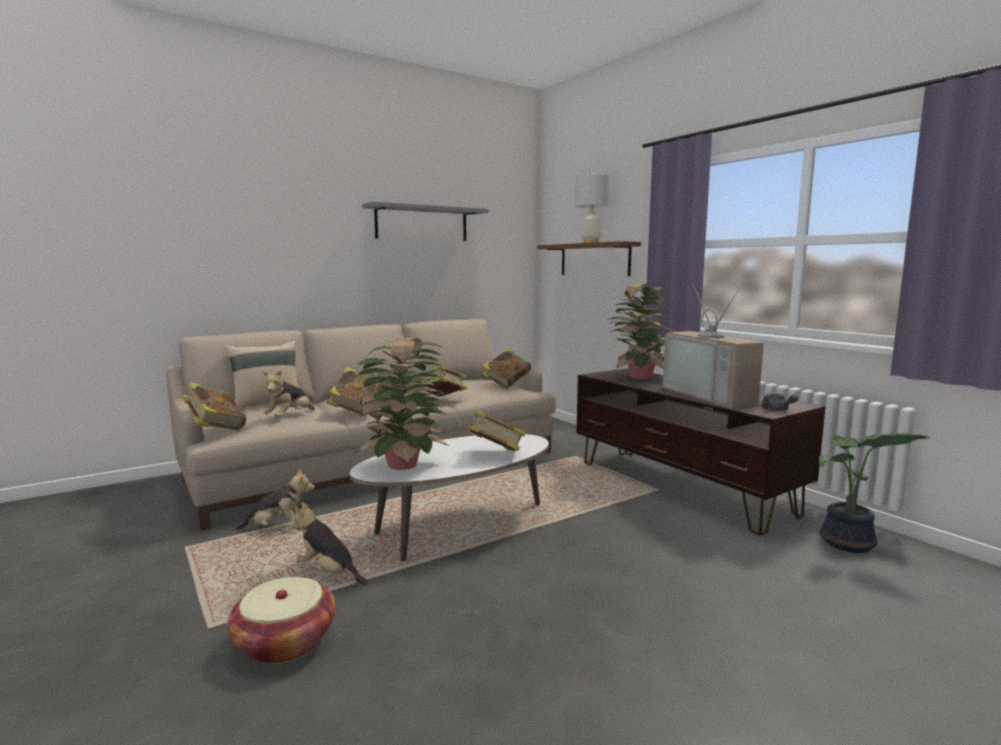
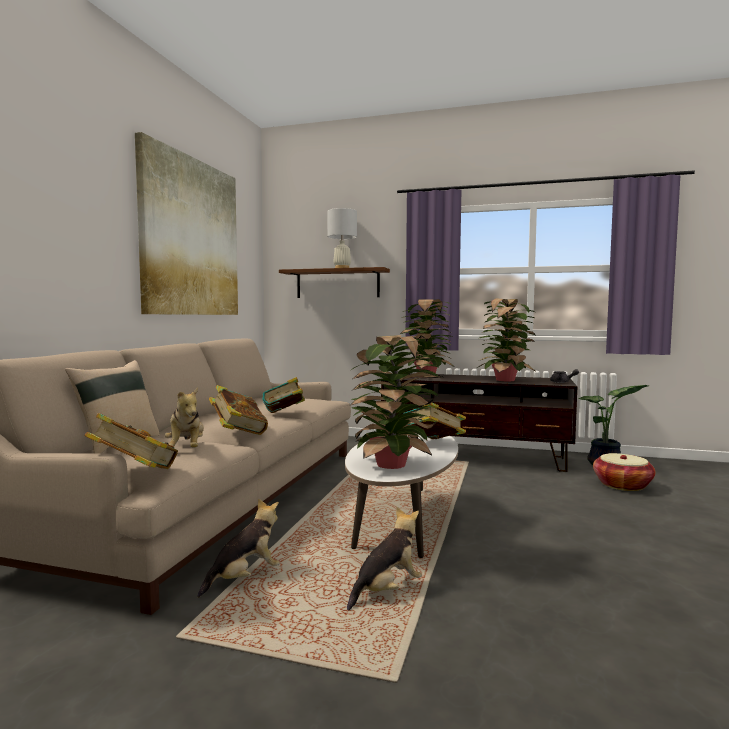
camera: 40 degrees left, 5 degrees down
(284, 642) = (482, 652): basket -> basket (622, 485)
(329, 573) = (387, 590): plush toy -> plush toy turned 150 degrees clockwise
(422, 223) = (191, 237): grey shelf -> picture
(507, 385) = (306, 397): book -> none
(713, 395) = (505, 380): television -> potted plant

